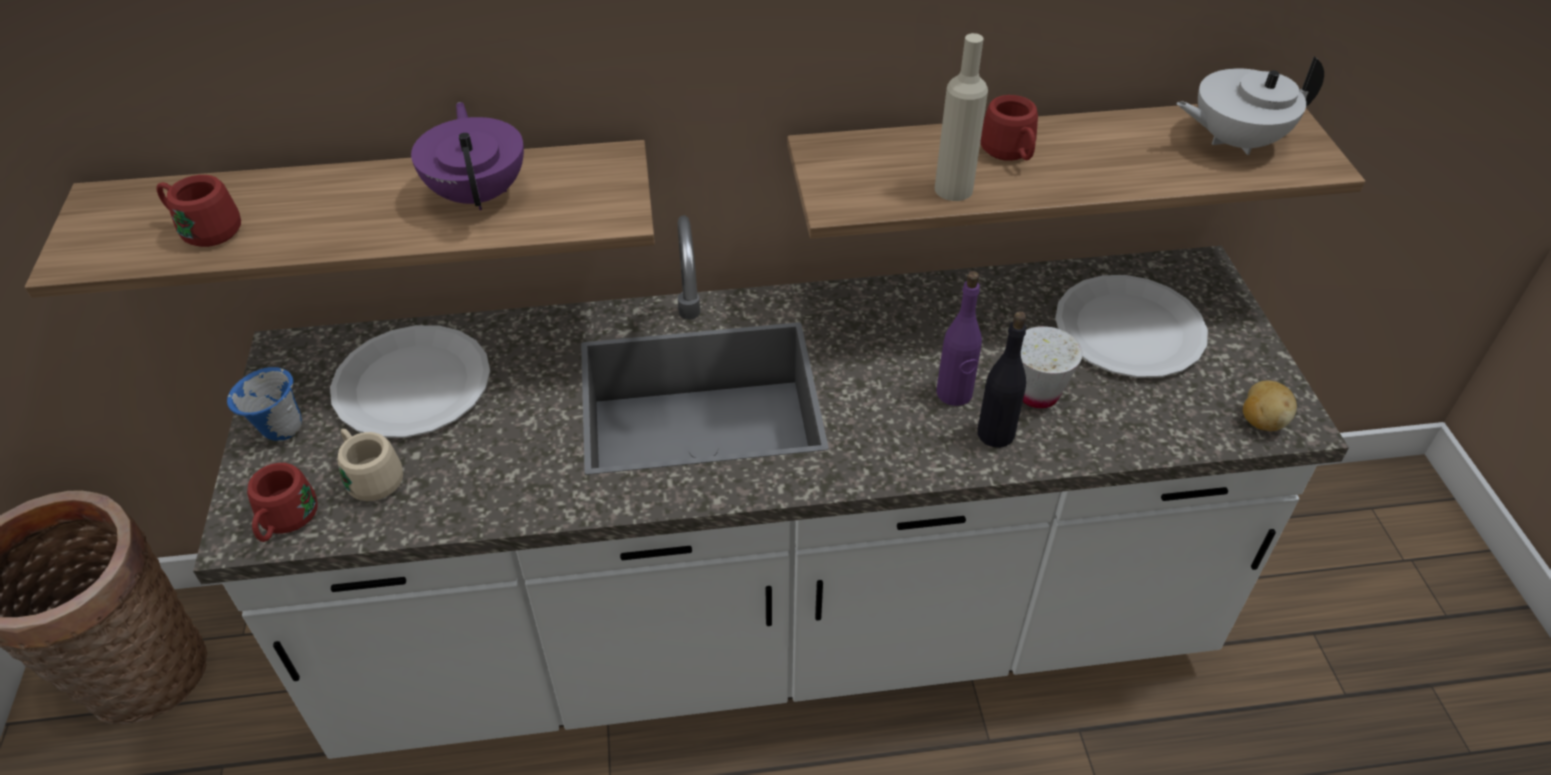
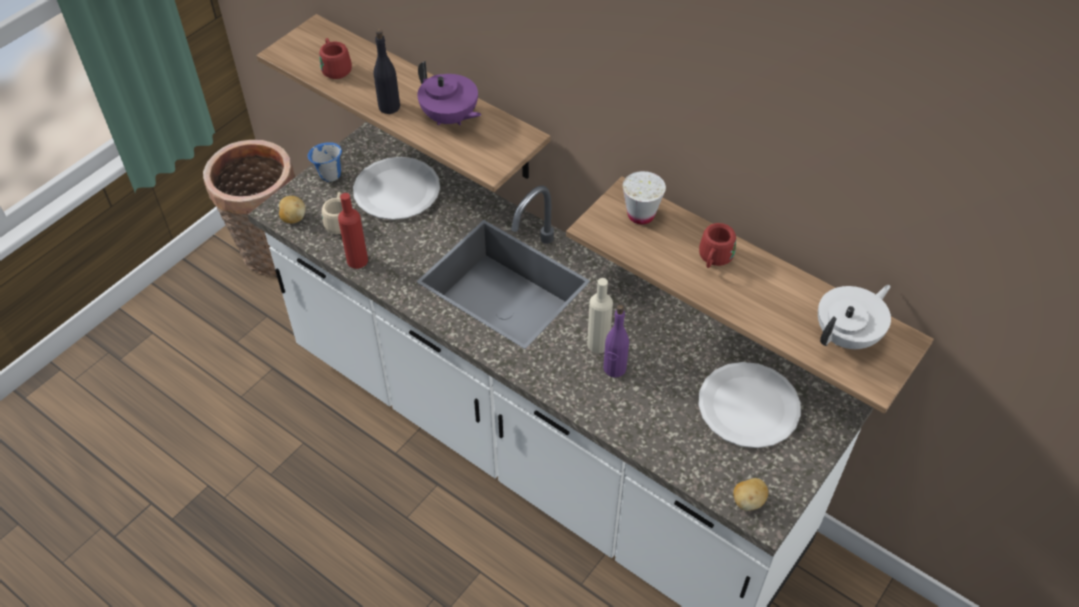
camera: 45 degrees right, 5 degrees up
(285, 523) = (293, 218): red mug -> potato
(463, 508) = (357, 260): none -> red bottle
(479, 193) = (450, 118): purple teapot -> purple teapot turned 105 degrees clockwise
(953, 189) = (657, 258): beige bottle -> beige bottle (598, 344)
(995, 433) = (607, 401): black bottle -> black bottle (389, 107)
(1037, 394) = (653, 400): white cup -> white cup (641, 215)
(1234, 141) = (847, 336): white teapot -> white teapot turned 105 degrees clockwise

